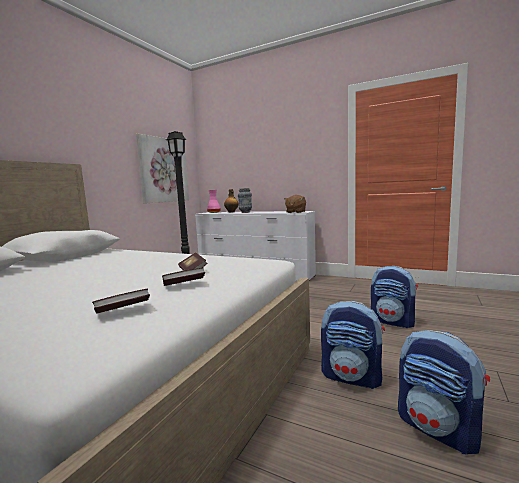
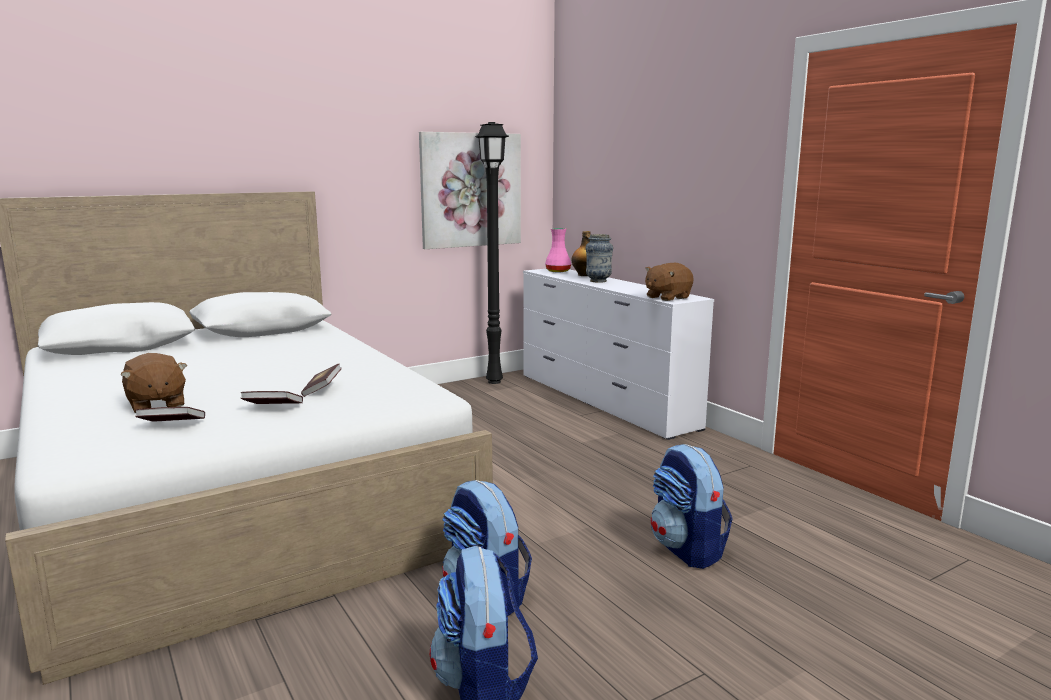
camera: 30 degrees right, 5 degrees up
(72, 304) = (156, 405): none -> brown plush toy

